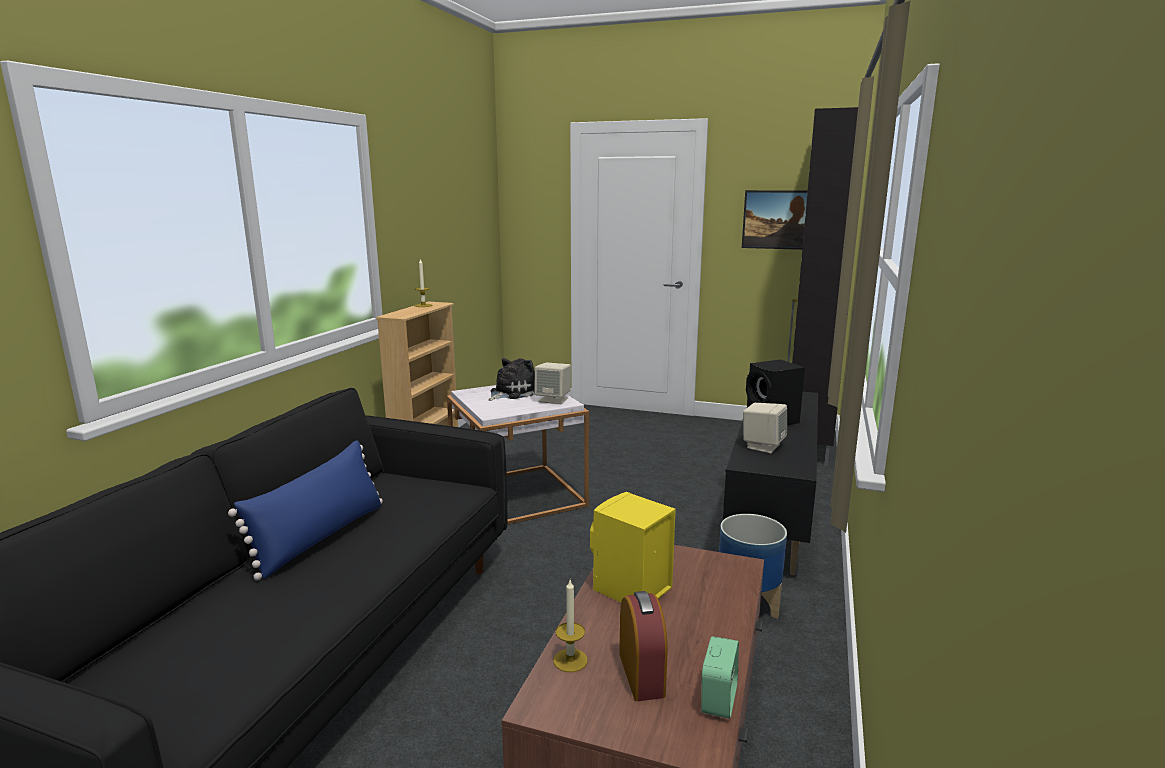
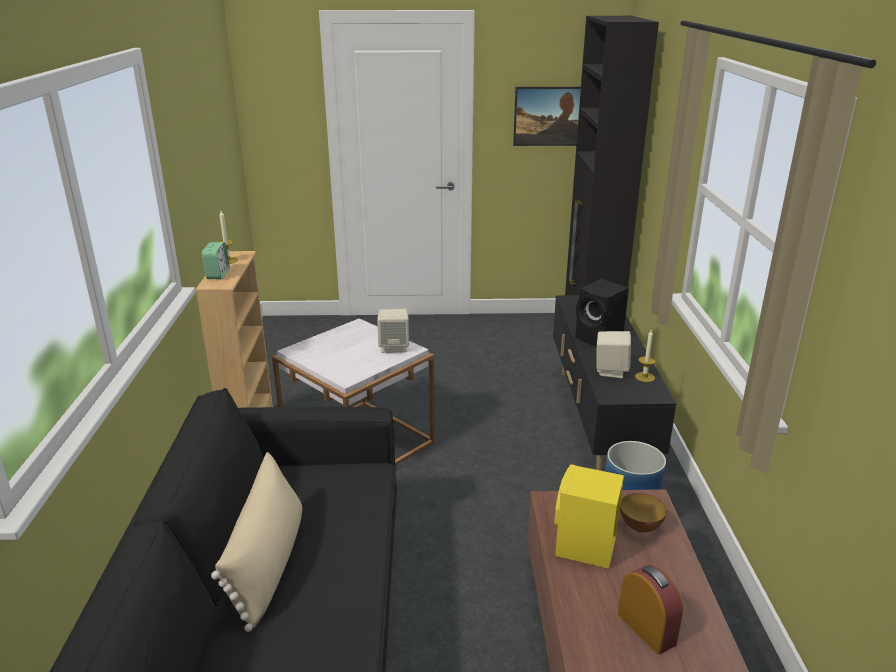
camera: 20 degrees left, 10 degrees up
(321, 537) = (268, 563): blue pillow -> beige pillow
(511, 393) = (344, 344): plush toy -> none
(570, 660) = (585, 632): candle -> candle (644, 377)
(707, 585) = (640, 527): none -> bowl
(718, 699) = (714, 634): alarm clock -> alarm clock (218, 274)

